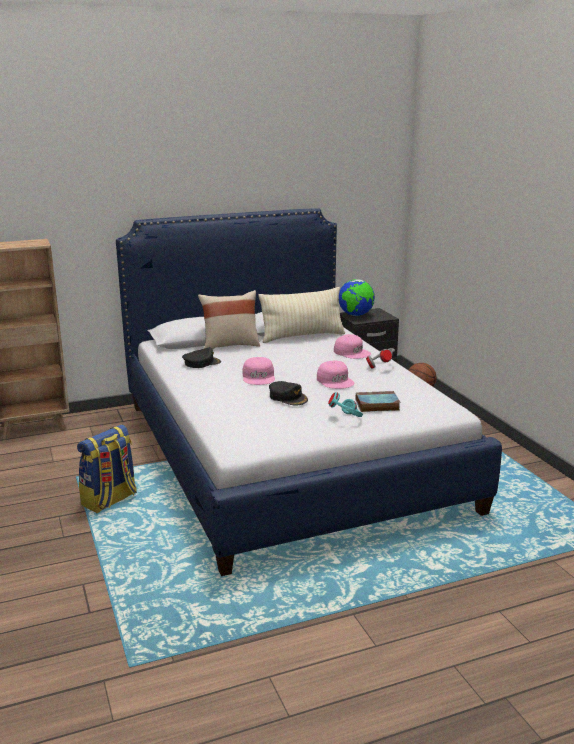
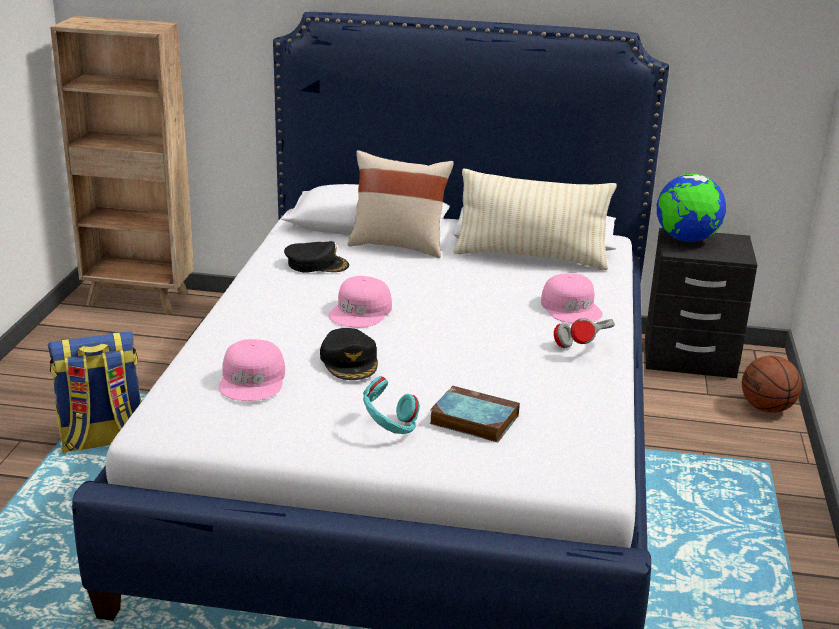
camera: 30 degrees right, 5 degrees up
(335, 381) = (469, 353): pink cap -> pink cap (253, 380)

